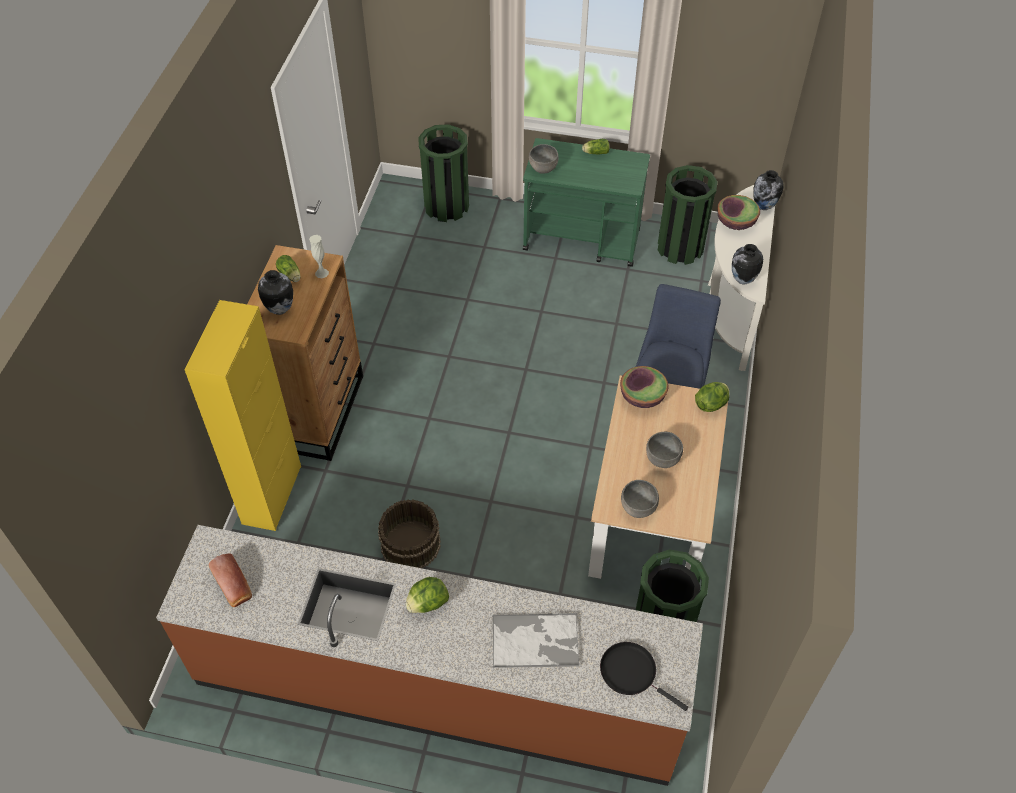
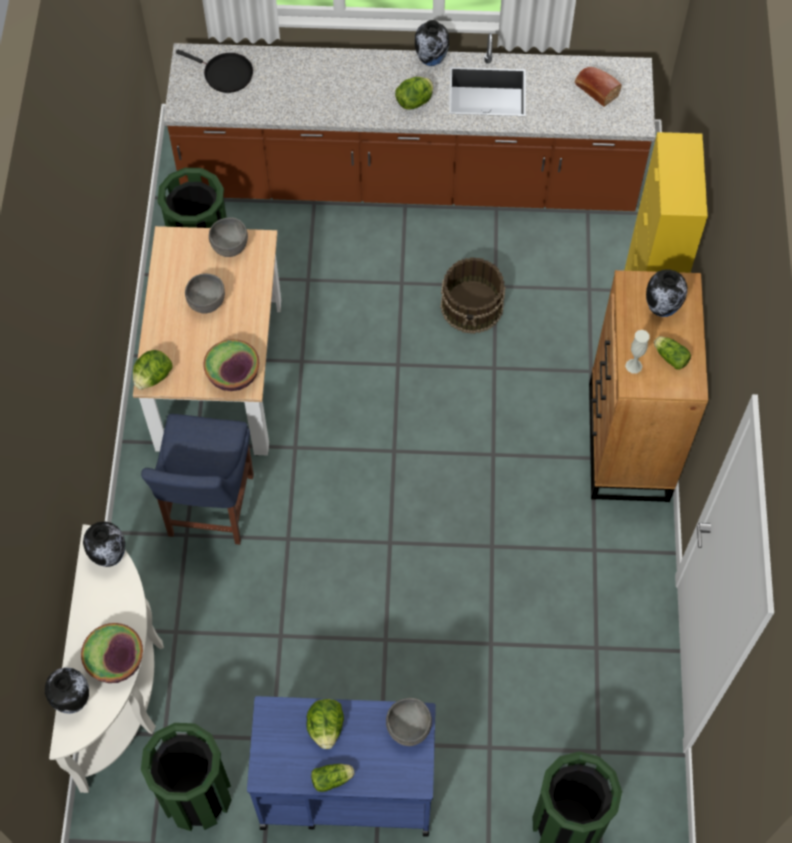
camera: 170 degrees right, 10 degrees up
(396, 652) = (431, 60): none -> vase
(536, 641) = (311, 86): tray -> none
(583, 239) = (345, 787): green cart -> blue cart
(596, 175) = (326, 727): none -> lettuce

